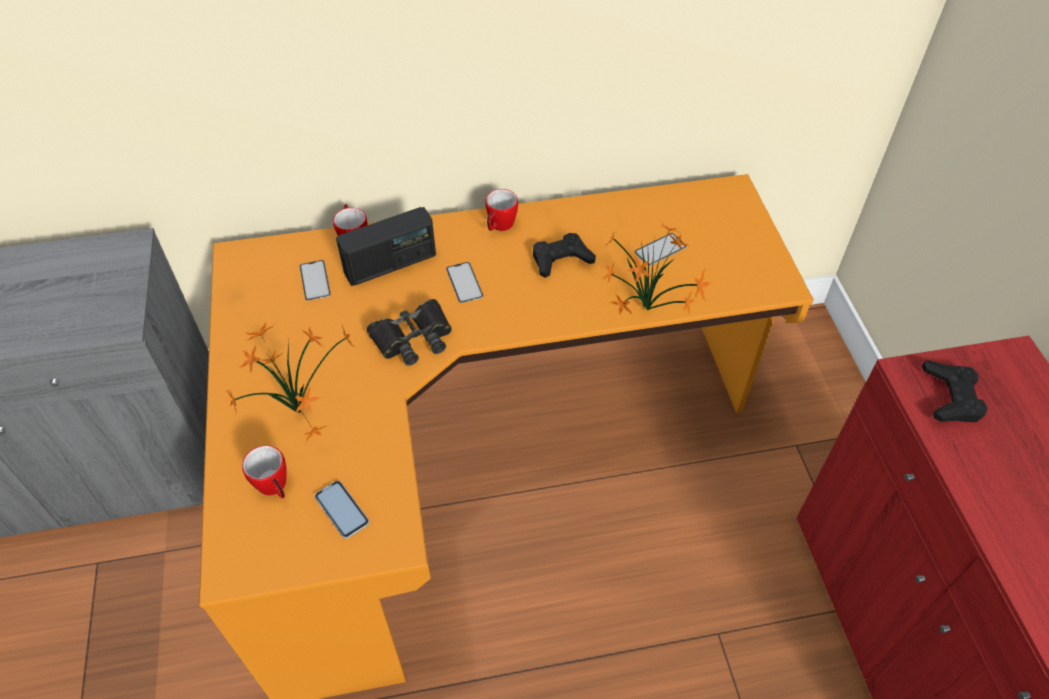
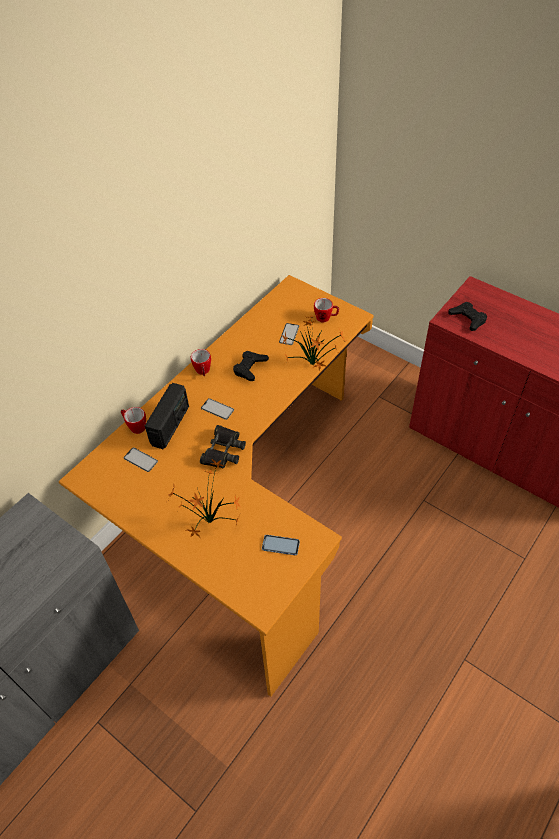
camera: 40 degrees left, 0 degrees up
(275, 487) = (239, 561): mug -> mug (326, 318)

